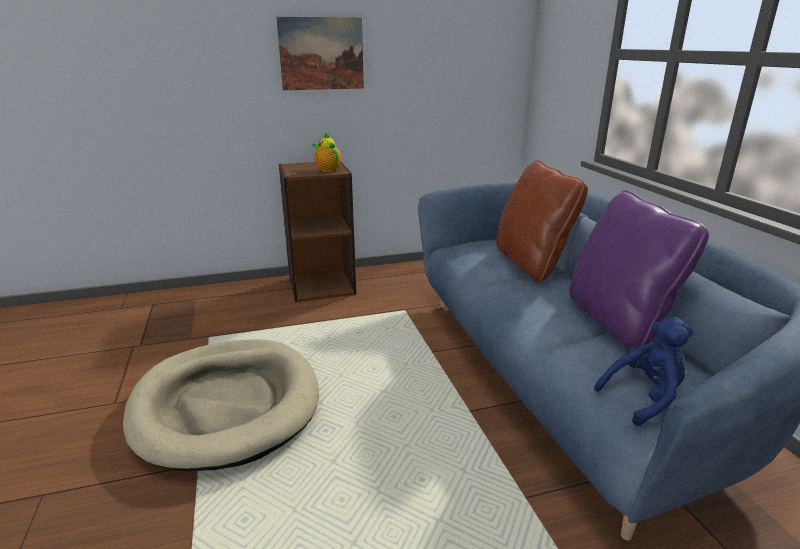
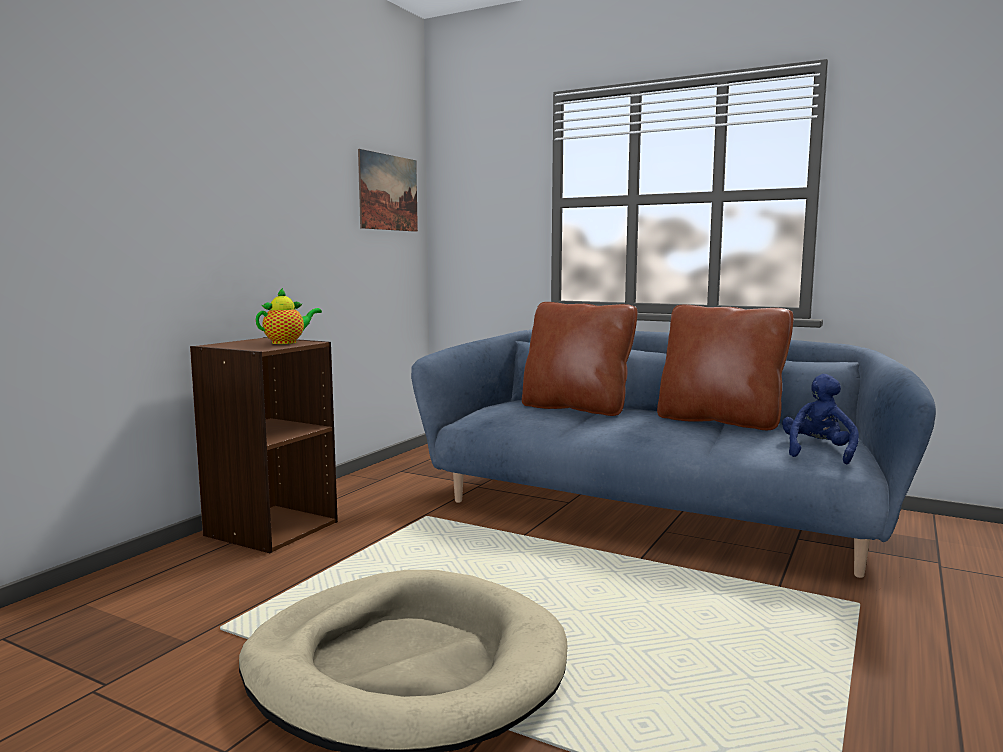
camera: 45 degrees left, 15 degrees down
(321, 54) = (235, 189): picture -> picture (388, 192)
(327, 169) = (287, 342): teapot -> teapot turned 135 degrees clockwise
(618, 321) = (719, 421): purple pillow -> brown pillow

